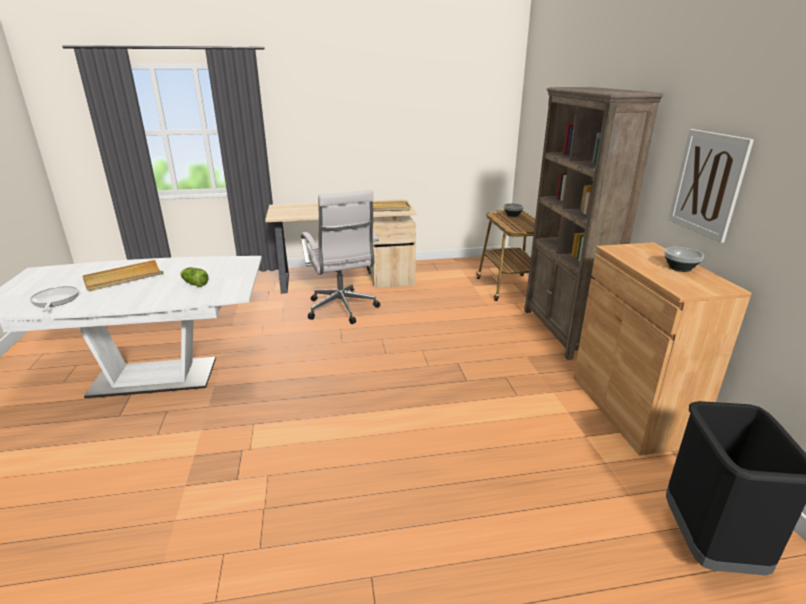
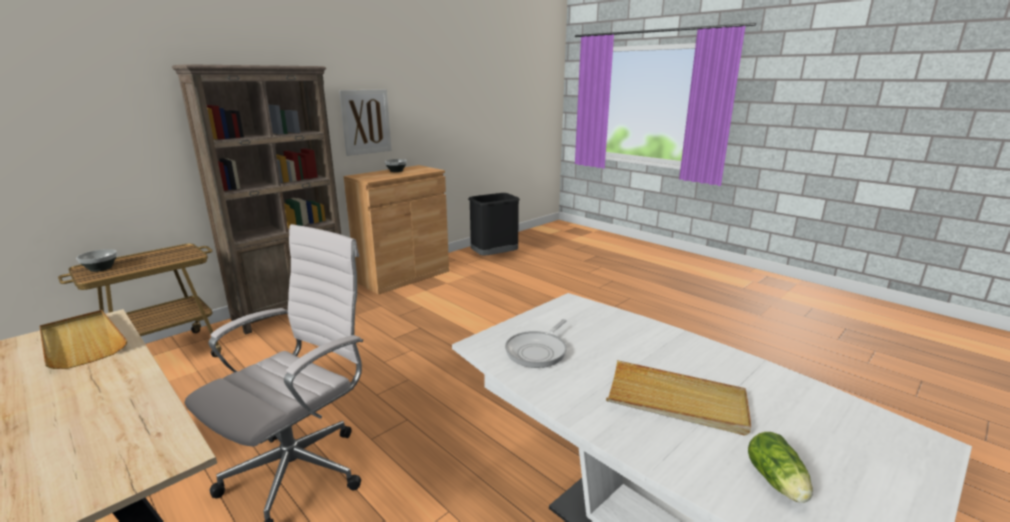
camera: 125 degrees left, 5 degrees down
(55, 301) = (796, 400): frying pan -> frying pan (538, 351)
(194, 283) = (592, 336): lettuce -> lettuce (778, 483)

